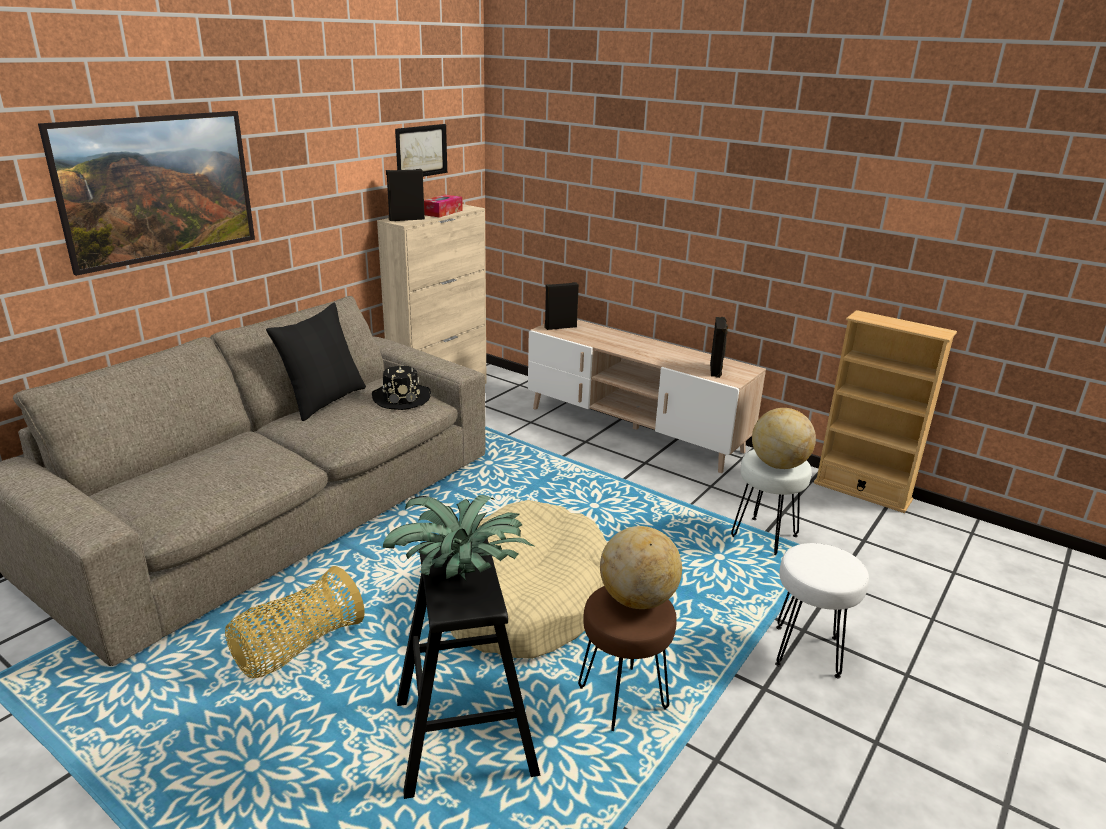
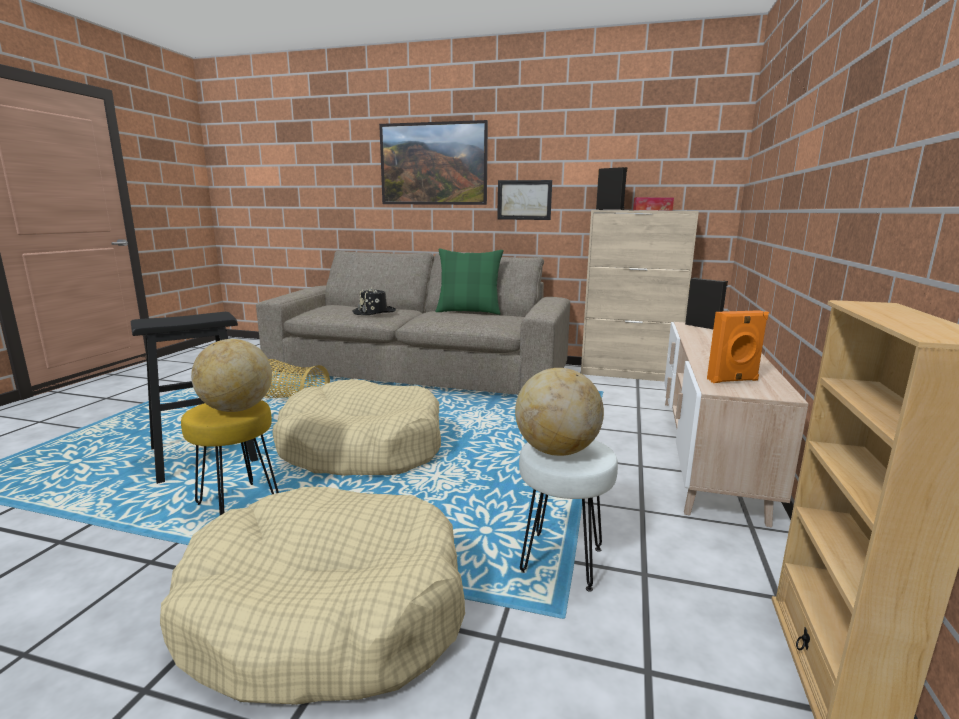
camera: 70 degrees right, 10 degrees down
(324, 401) = (468, 311): black pillow -> green pillow
(401, 398) = (494, 320): black hat -> black hat (374, 312)
(421, 151) = (655, 159): picture -> picture (524, 200)
(462, 576) = (183, 319): potted plant -> none
(623, 699) = (238, 505): brown stool -> yellow stool
(716, 370) = (733, 380): black speaker -> orange speaker
(806, 650) = (325, 614): white stool -> beige dog bed

